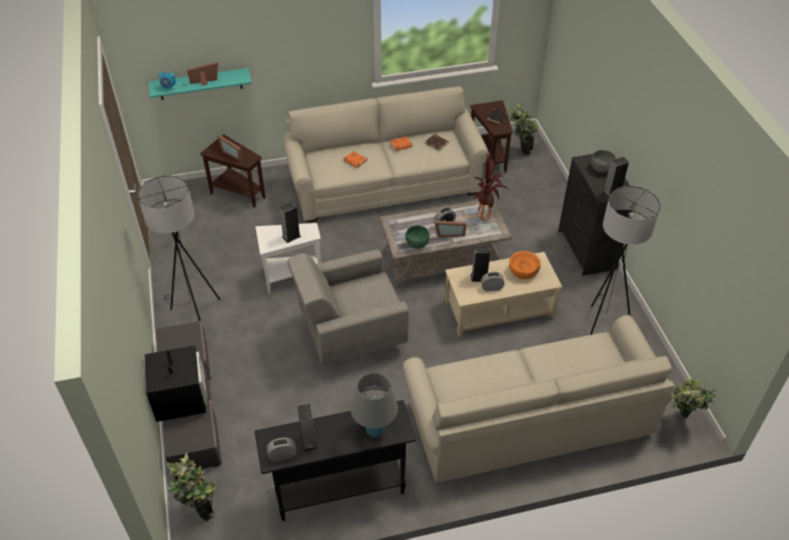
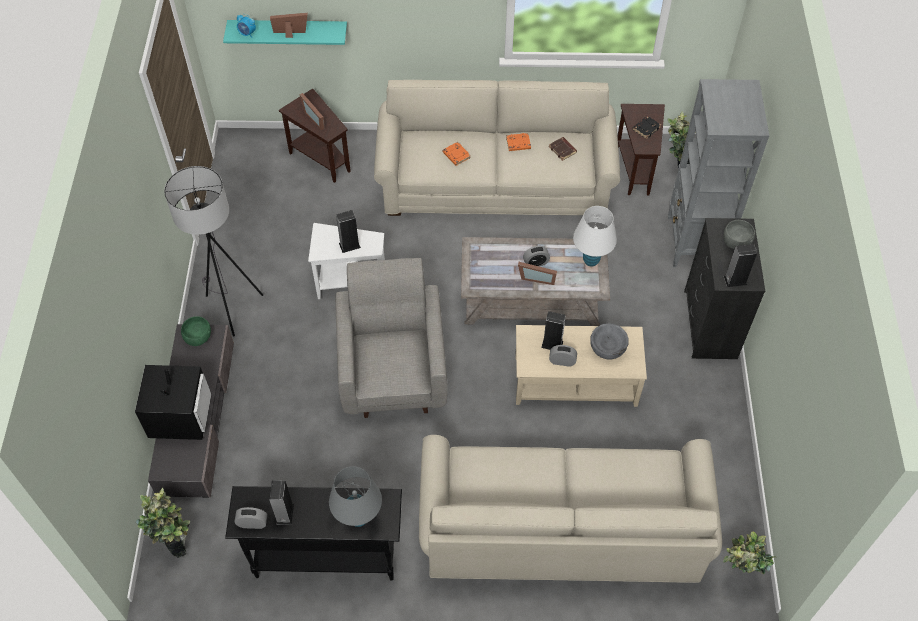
camera: 15 degrees right, 10 degrees up
(350, 333) = (394, 371): grey armchair -> grey armchair turned 90 degrees clockwise
(417, 244) = (494, 283): green bowl -> green bowl (198, 337)
(487, 214) = (591, 260): potted plant -> white table lamp
(523, 271) = (608, 347): orange bowl -> grey bowl
(552, 197) = (694, 242): none -> grey bookcase
(601, 324) = (690, 428): grey floor lamp -> none

